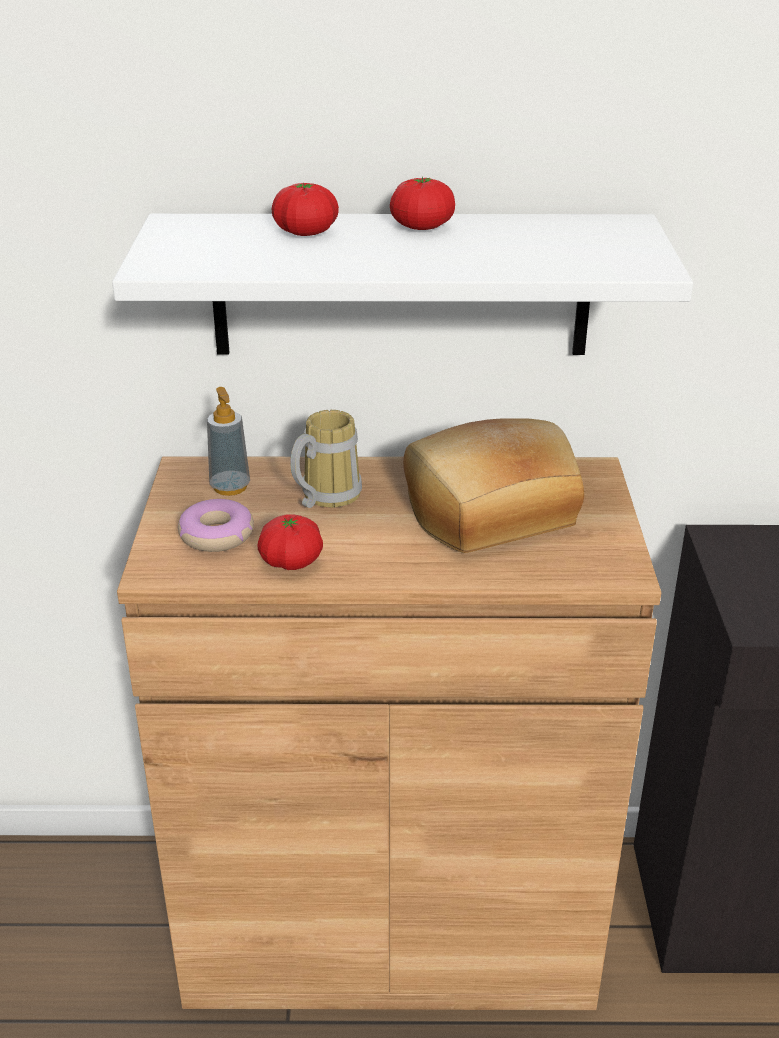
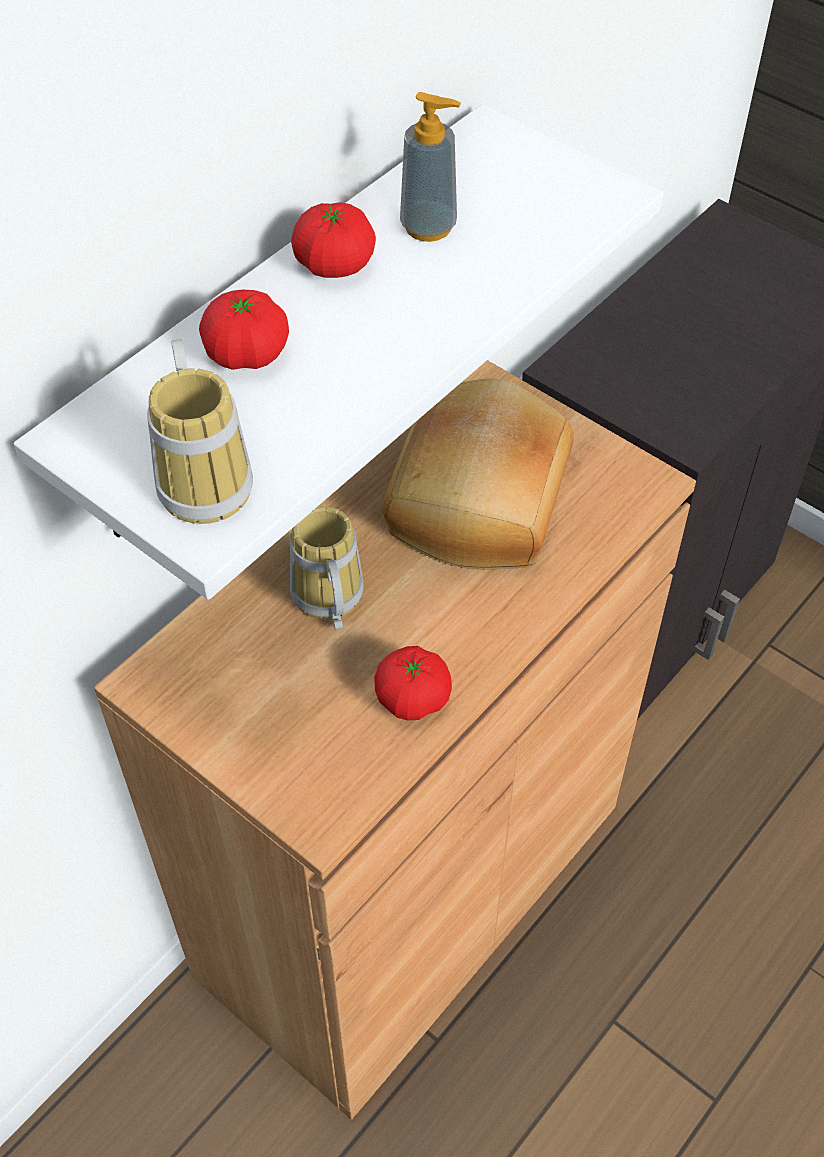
camera: 50 degrees left, 20 degrees up
(191, 255) = (208, 478): none -> mug
(217, 535) = (307, 730): donut -> none
(230, 487) = (226, 665): soap dispenser -> soap dispenser (428, 227)

